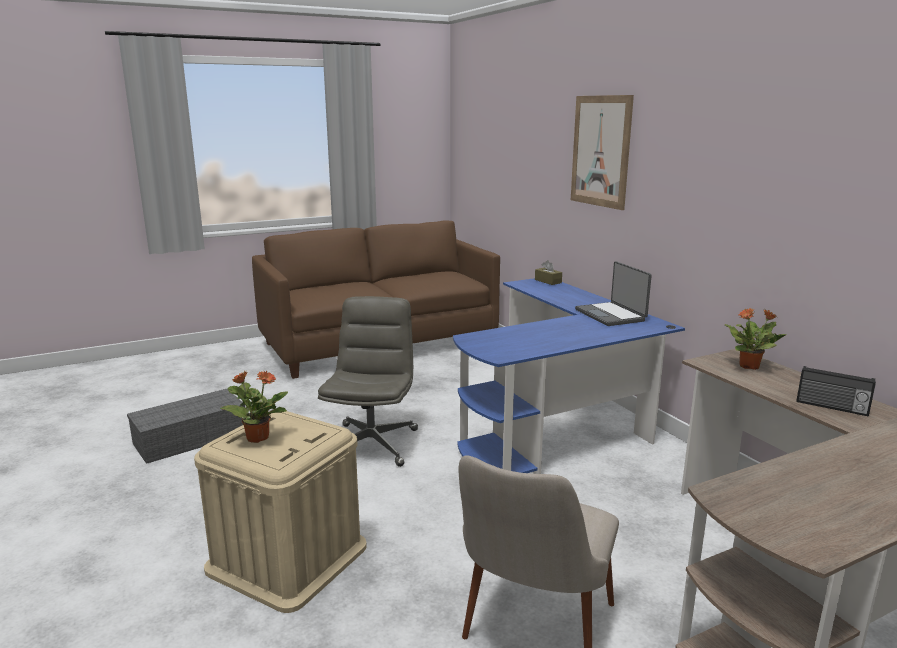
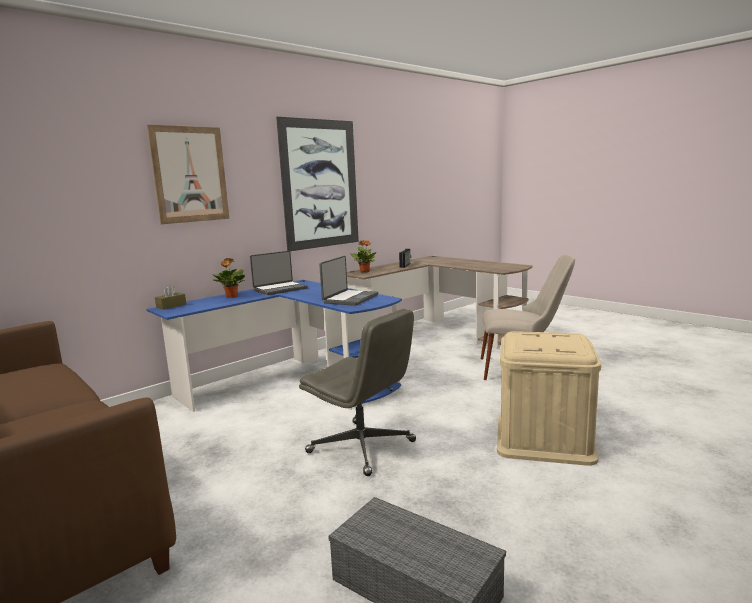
camera: 105 degrees left, 5 degrees down
(257, 437) = (557, 345): potted plant -> potted plant (231, 297)
(371, 444) = (363, 447): grey office chair -> grey office chair turned 135 degrees counterclockwise
(519, 340) = (350, 299): none -> laptop
(752, 187) = (320, 184): none -> picture

